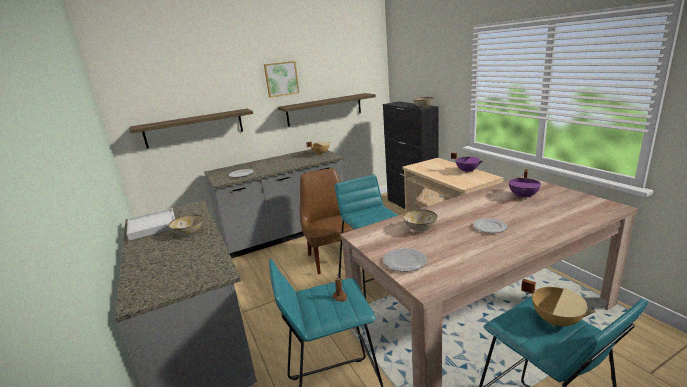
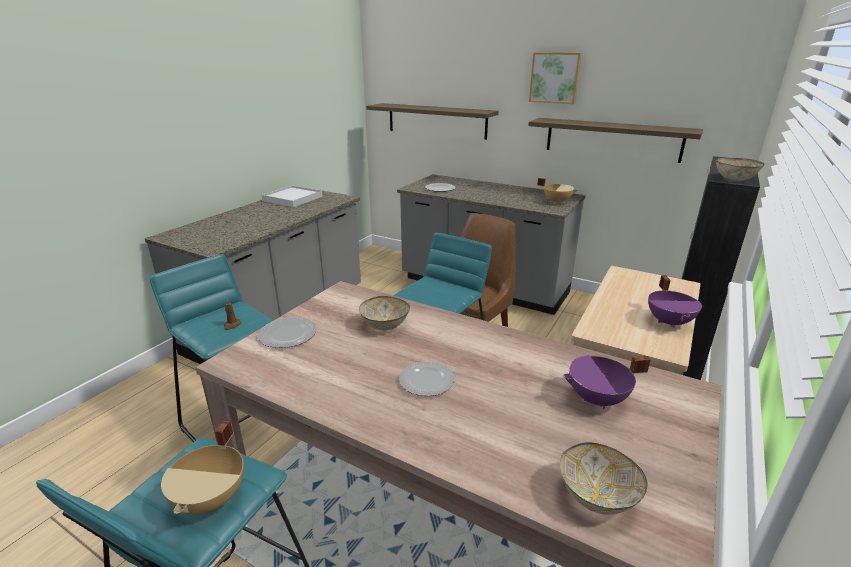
camera: 55 degrees right, 5 degrees up
(189, 233) = (285, 214): bowl -> bowl (597, 497)

